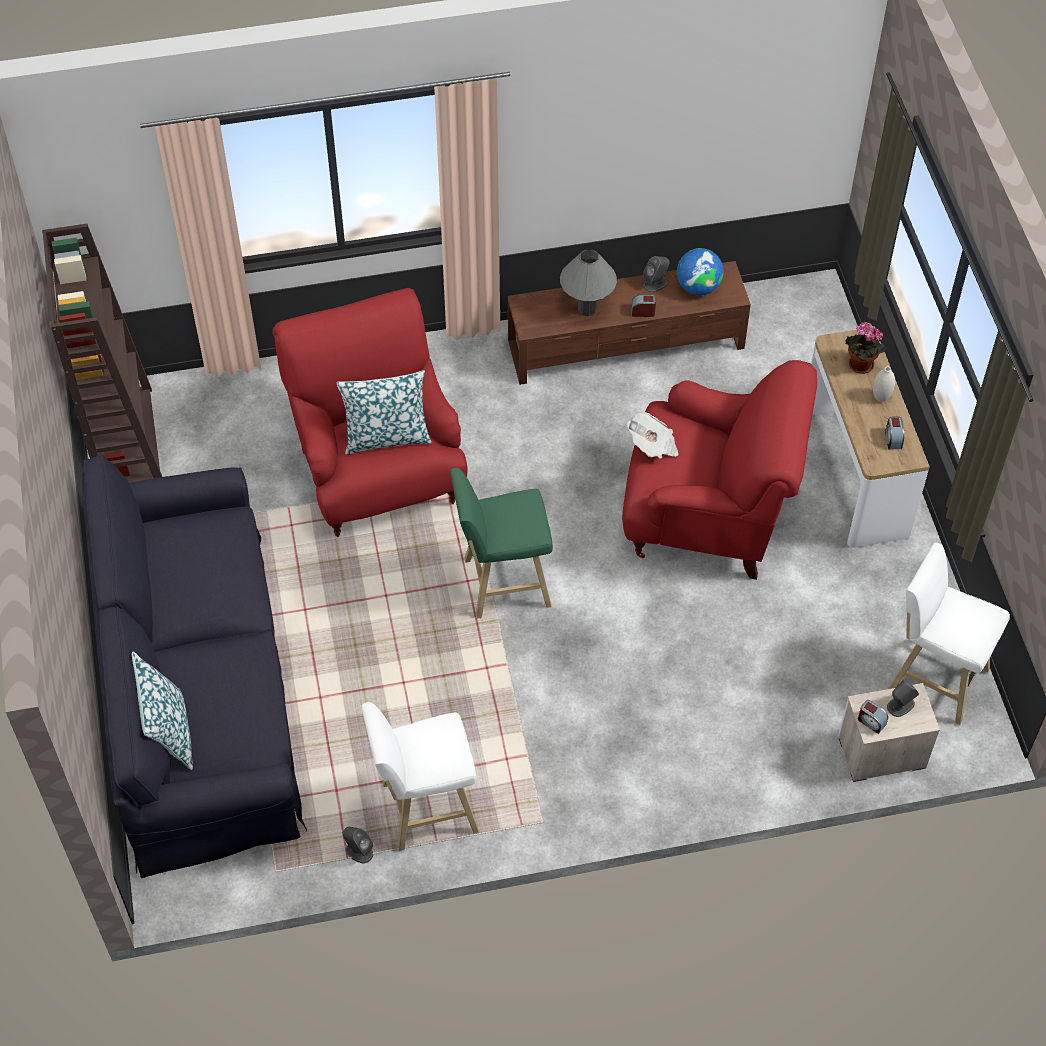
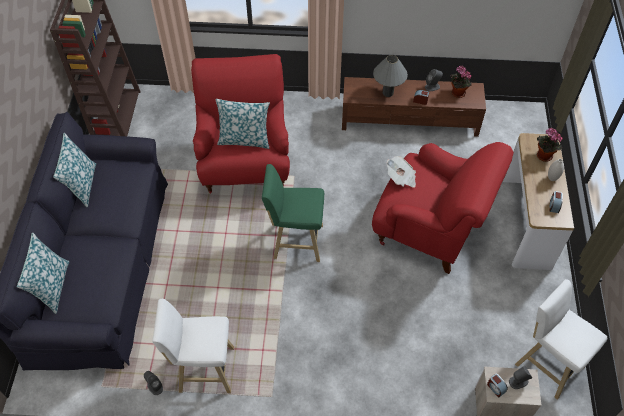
camera: 15 degrees right, 0 degrees up
(149, 567) = (82, 185): none -> pillow
(698, 287) = (457, 93): globe -> potted plant

